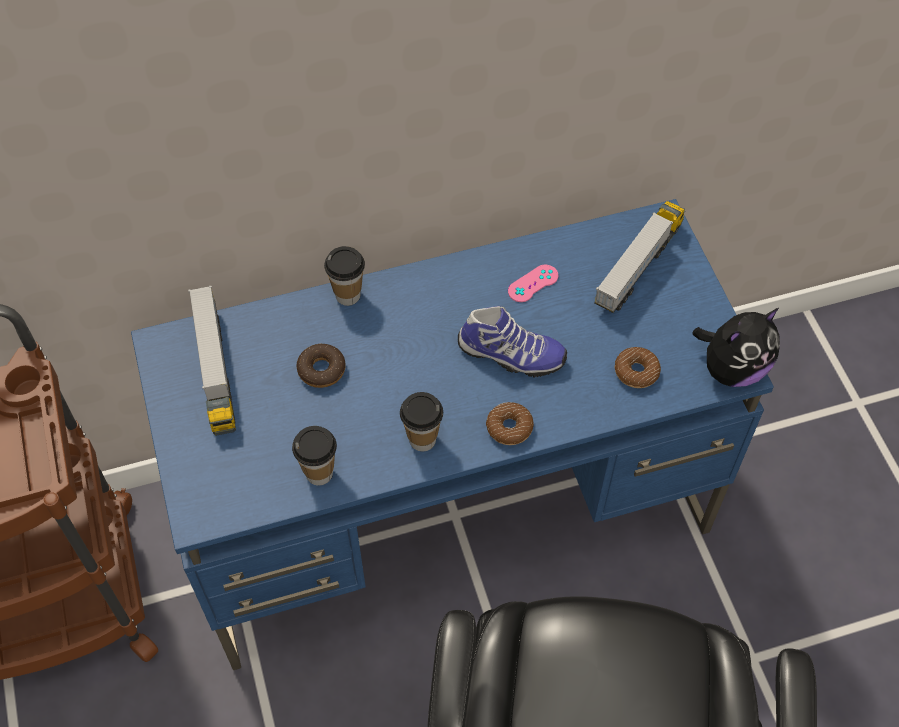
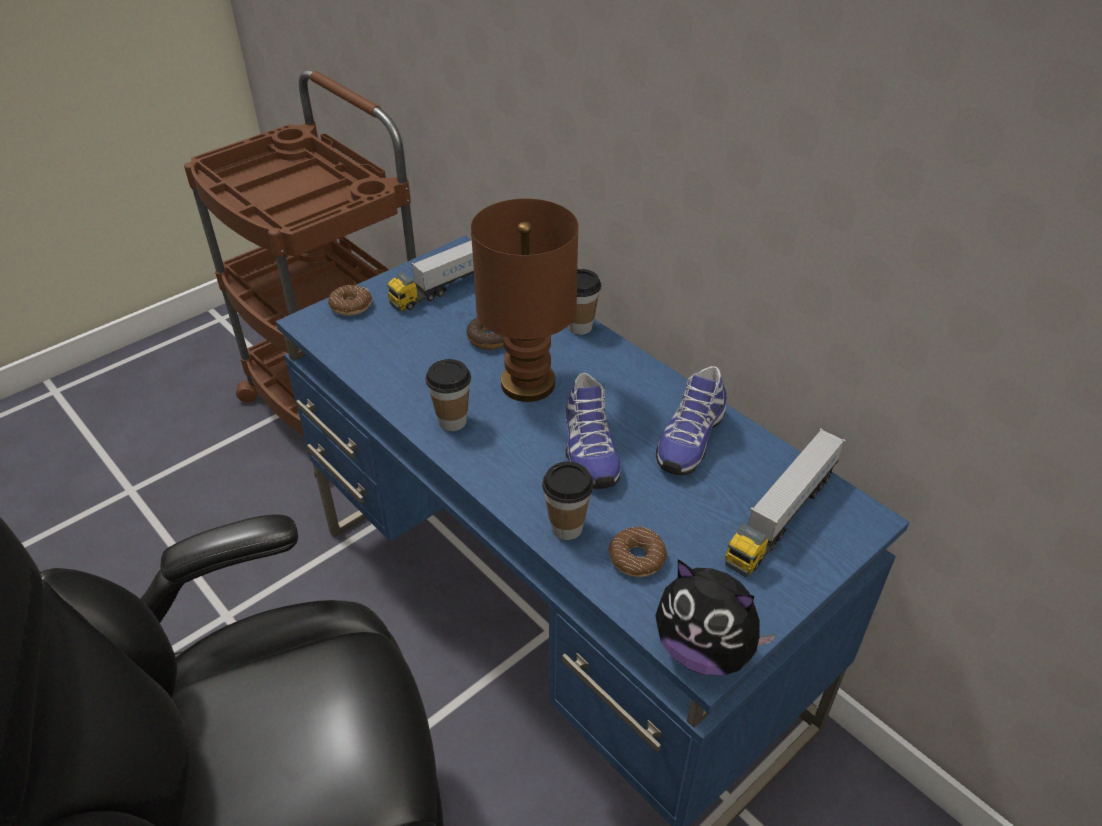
camera: 65 degrees right, 15 degrees down
(319, 473) = (383, 371): cup -> cup (567, 528)
(402, 366) = (526, 383): none -> brown table lamp
(509, 427) = (501, 477): donut -> donut (351, 306)
(533, 283) = (689, 439): pink game controller -> shoe
(638, 266) = (781, 516): toy truck -> toy truck turned 120 degrees clockwise

